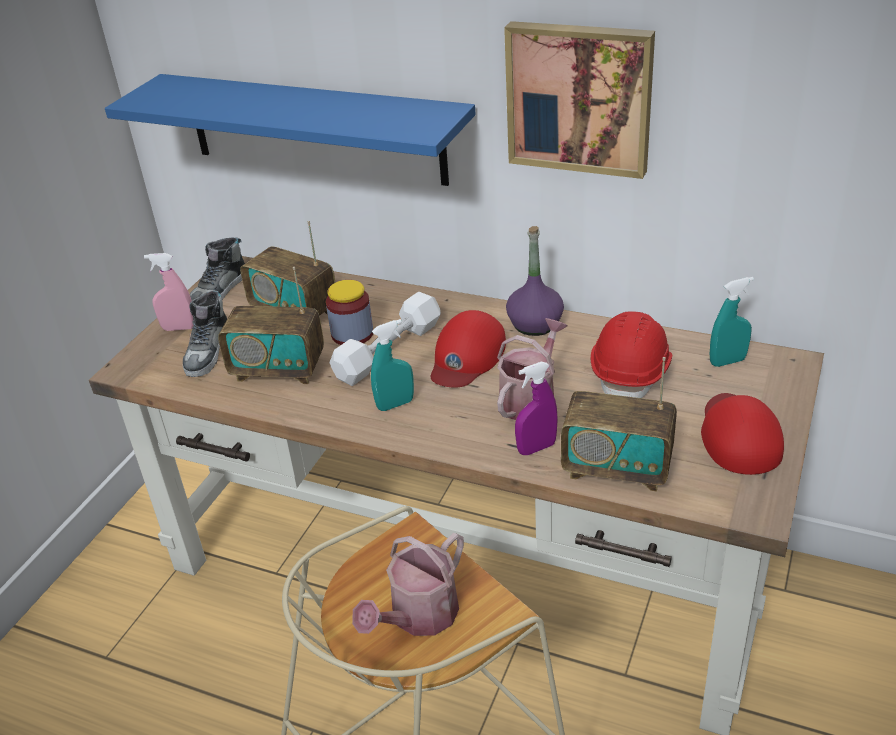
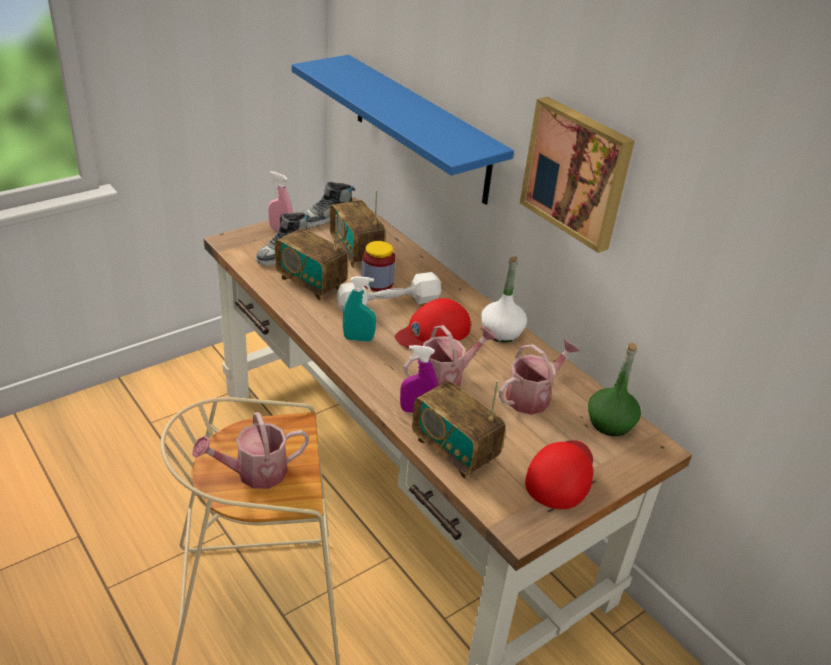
camera: 25 degrees right, 0 degrees up
(534, 324) = (501, 332): purple bottle -> white bottle
(632, 373) = (532, 396): red hard hat -> watering can
(727, 361) = (610, 423): turquoise spray bottle -> green bottle

